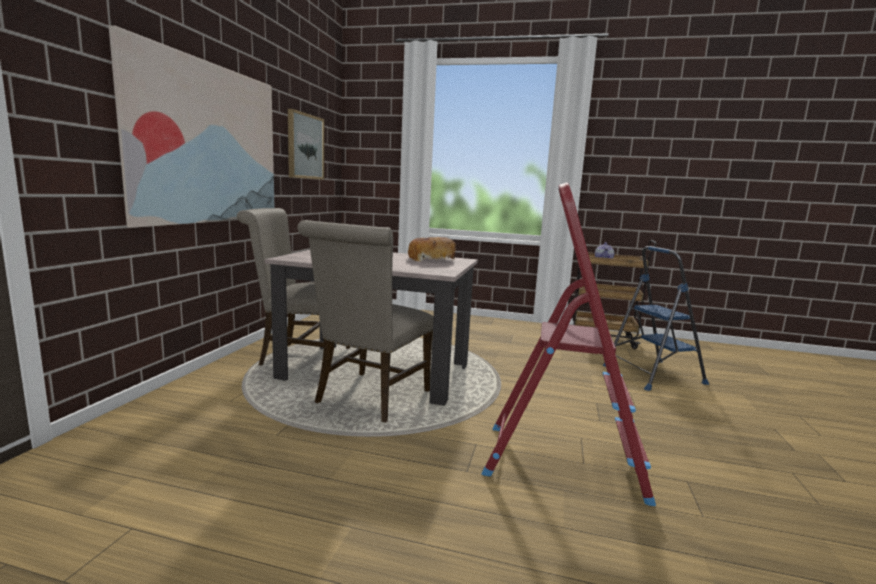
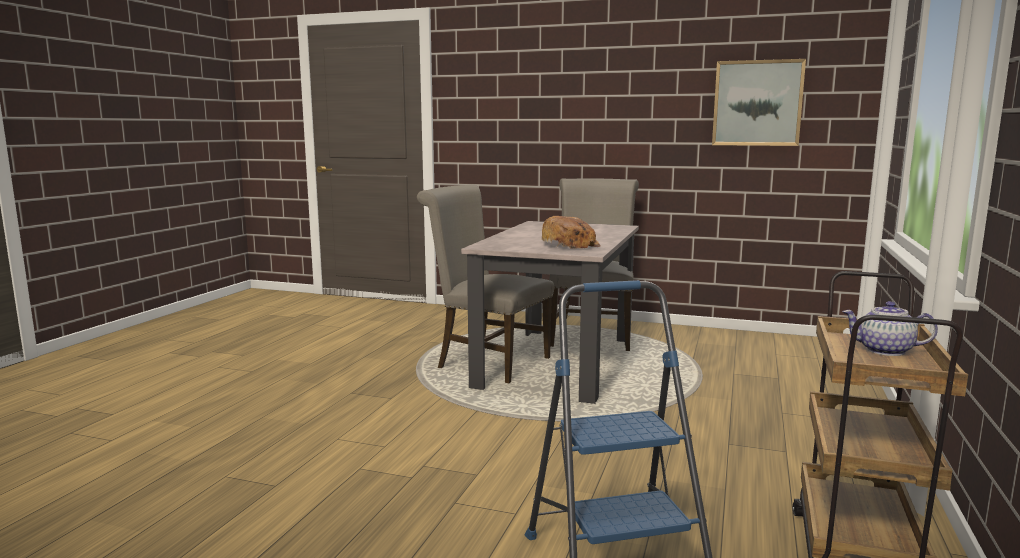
camera: 95 degrees right, 0 degrees up
(208, 144) = (578, 119): picture -> none
(566, 462) = (342, 431): red step ladder -> none

